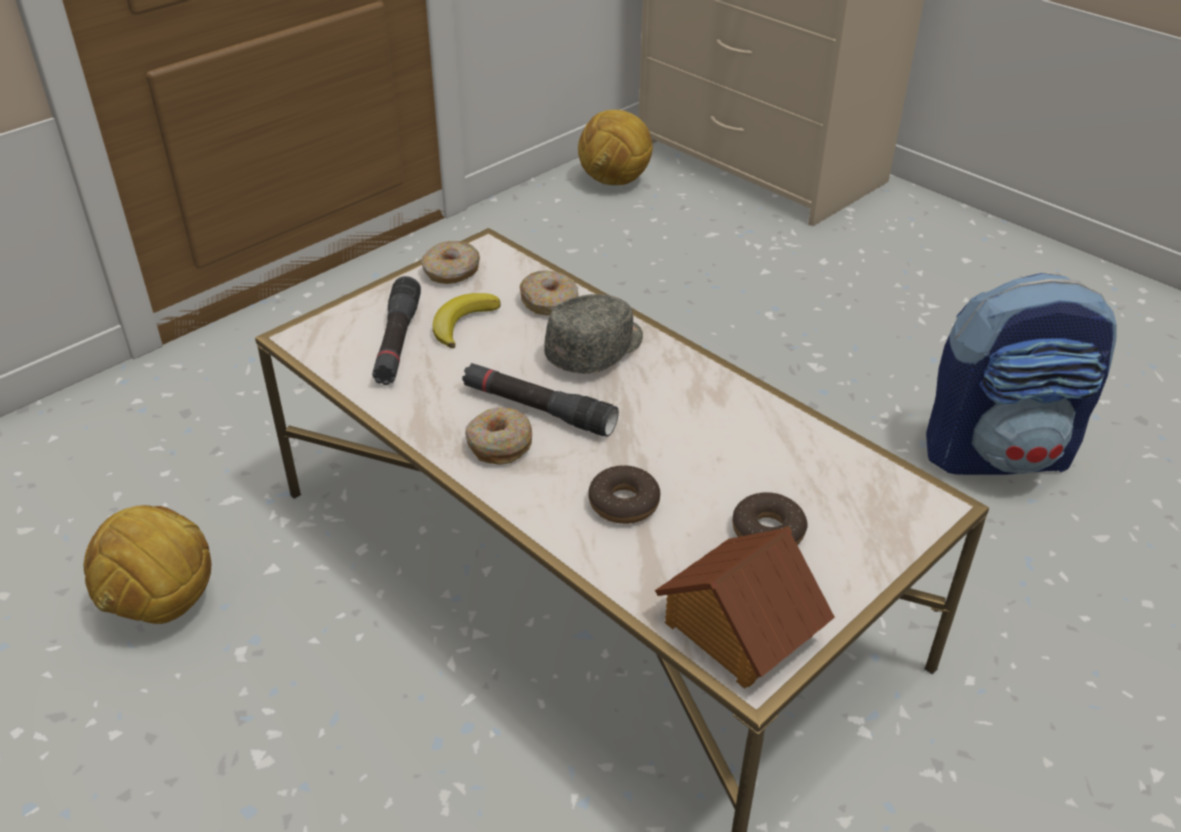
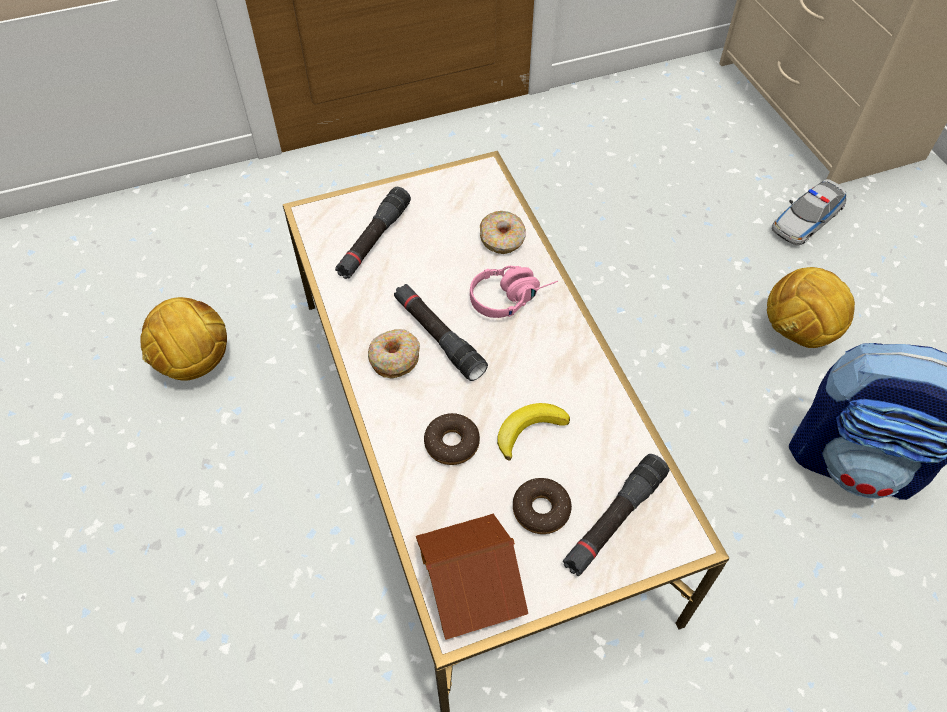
camera: 25 degrees right, 15 degrees up
(451, 272) = (446, 186): donut -> none
(462, 323) = (428, 238): banana -> banana (529, 430)
(597, 350) = (512, 297): grey cap -> pink headphones
(615, 181) = (681, 94): football -> football (797, 332)
(811, 258) = (806, 220): none -> toy car
(851, 513) = (614, 520): none -> black flashlight

